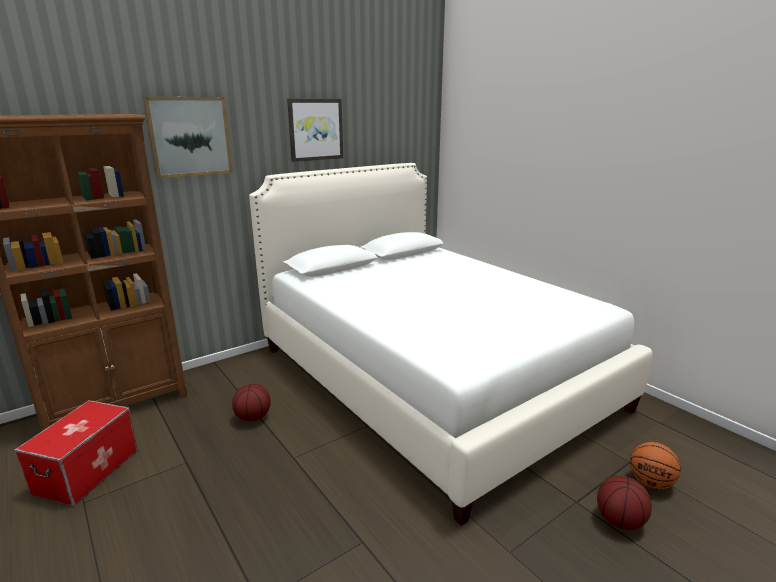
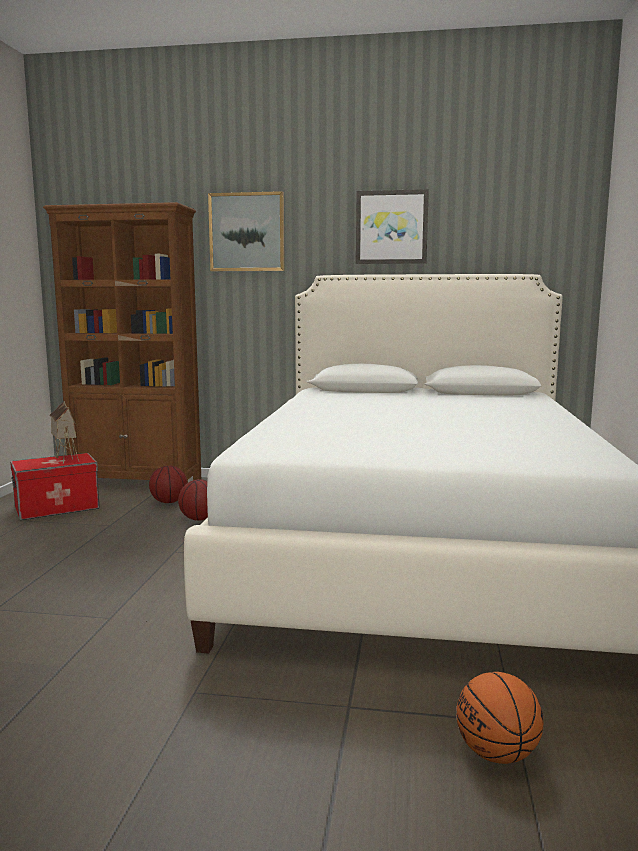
camera: 45 degrees right, 10 degrees down
(83, 418) = (65, 459): none -> toy house
(620, 521) = (363, 750): basketball -> basketball (169, 502)

